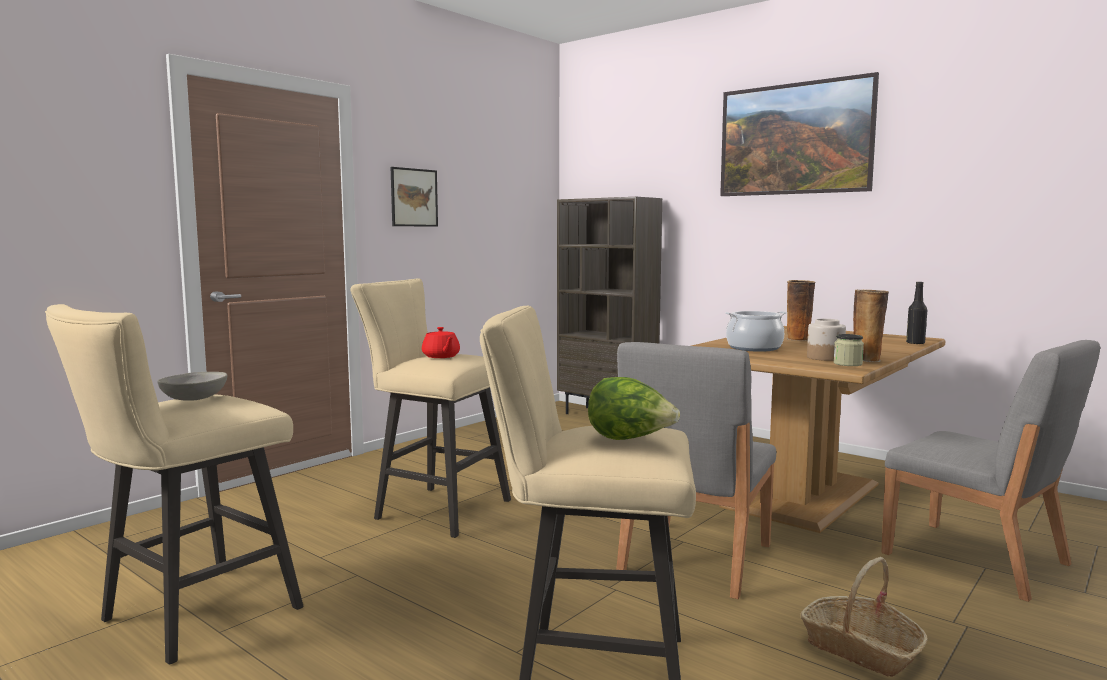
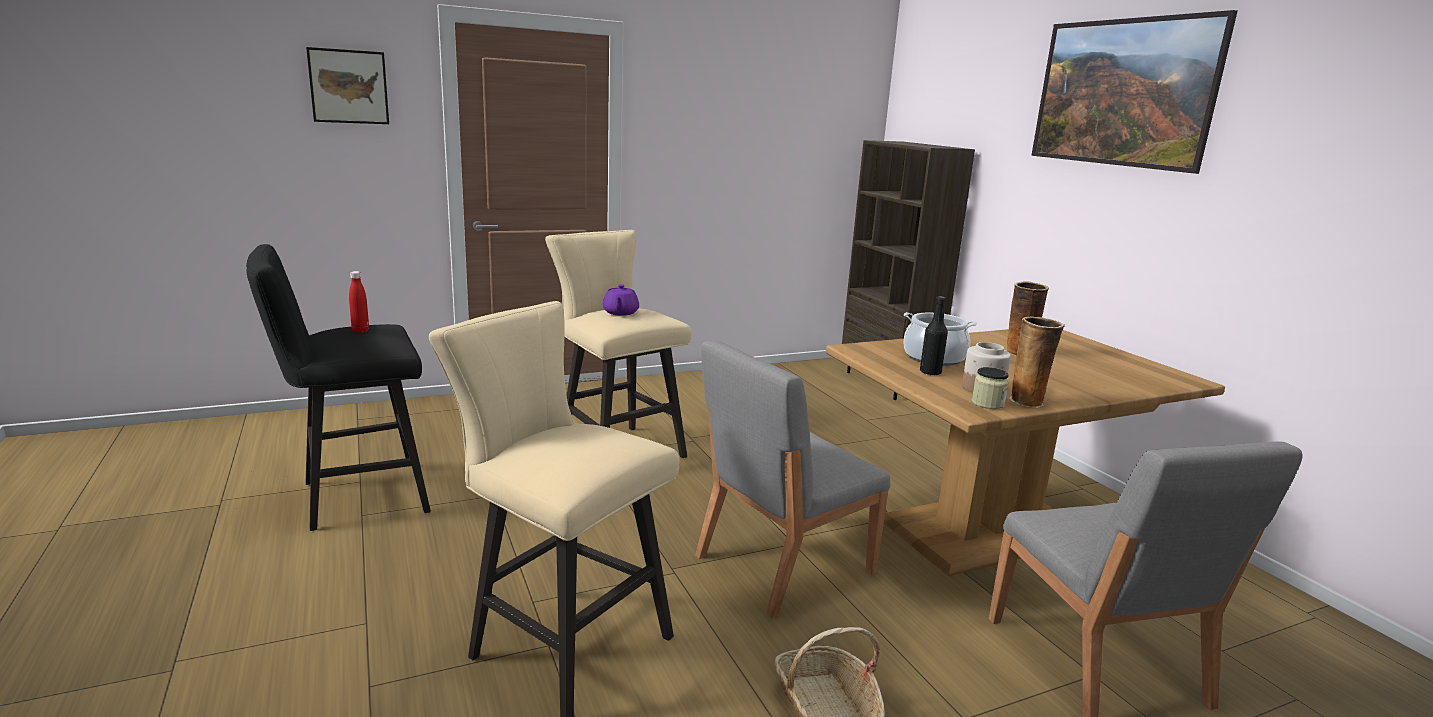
camera: 25 degrees right, 10 degrees up
(188, 618) = (354, 498): beige stool -> black stool
(195, 399) = (360, 331): grey bowl -> red bottle
(414, 197) = (691, 135): picture -> picture (349, 86)
(441, 356) = (620, 313): red teapot -> purple teapot
(630, 440) = (571, 453): lettuce -> none
(915, 343) = (1159, 386): black bottle -> black bottle (930, 372)

